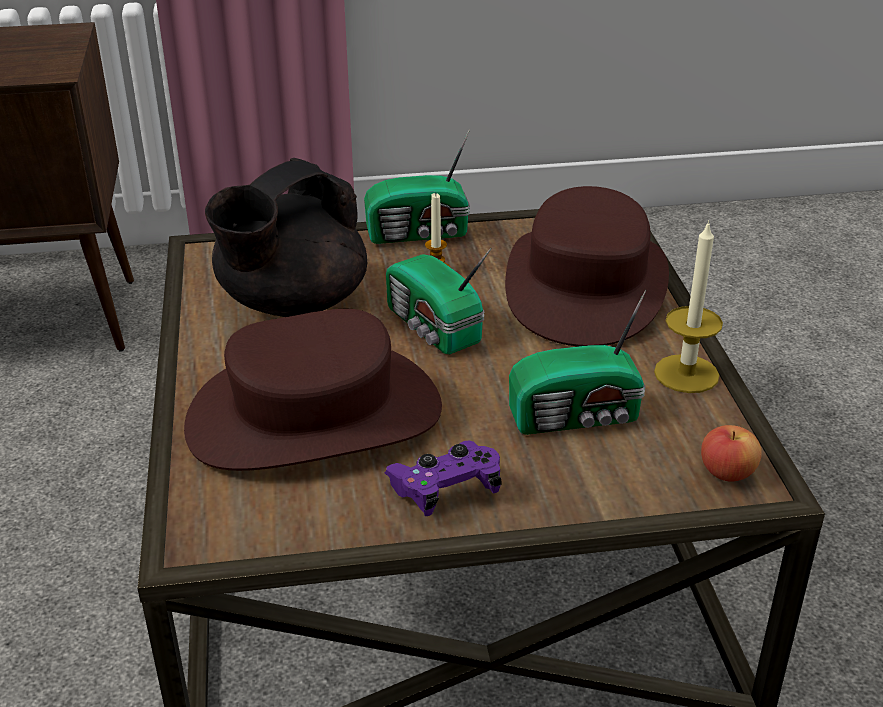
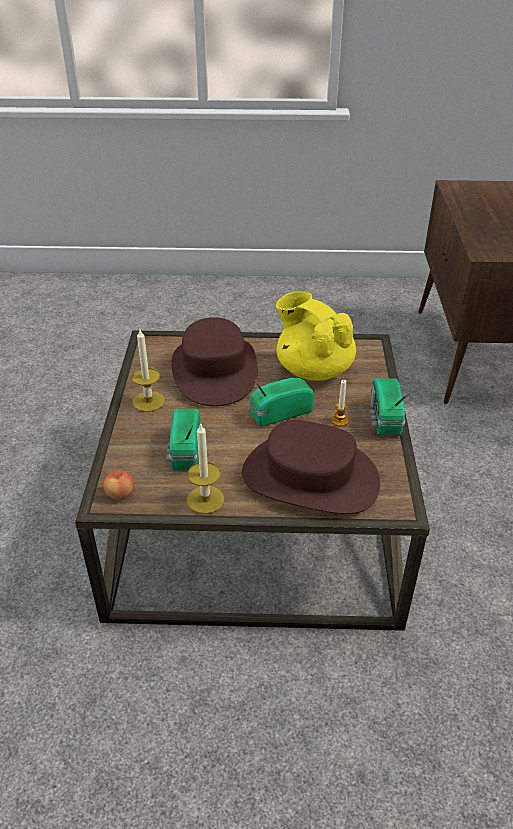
camera: 100 degrees right, 5 degrees up
(291, 303) = (313, 369): black teapot -> yellow teapot
(445, 490) = (148, 401): purple game controller -> candle

